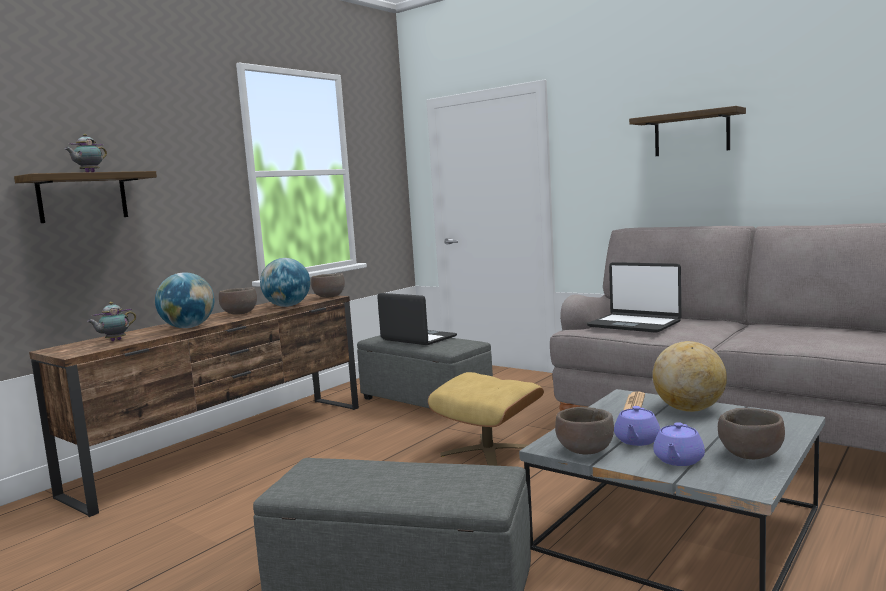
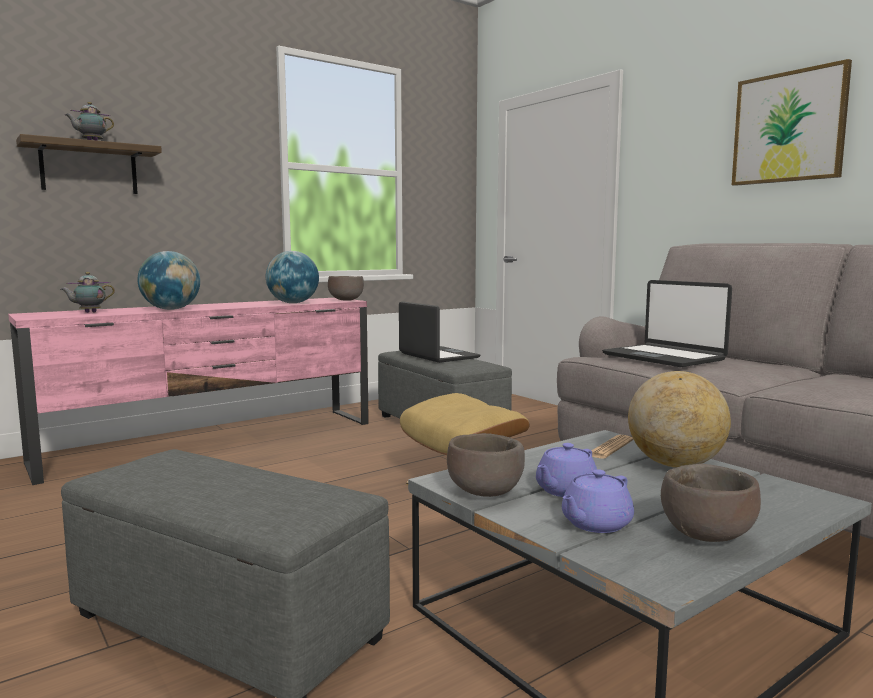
camera: 15 degrees right, 0 degrees up
(229, 446) = (215, 441): brown tv stand -> pink tv stand
(240, 314) = (238, 305): brown bowl -> none
(691, 133) = (789, 127): shelf -> picture

